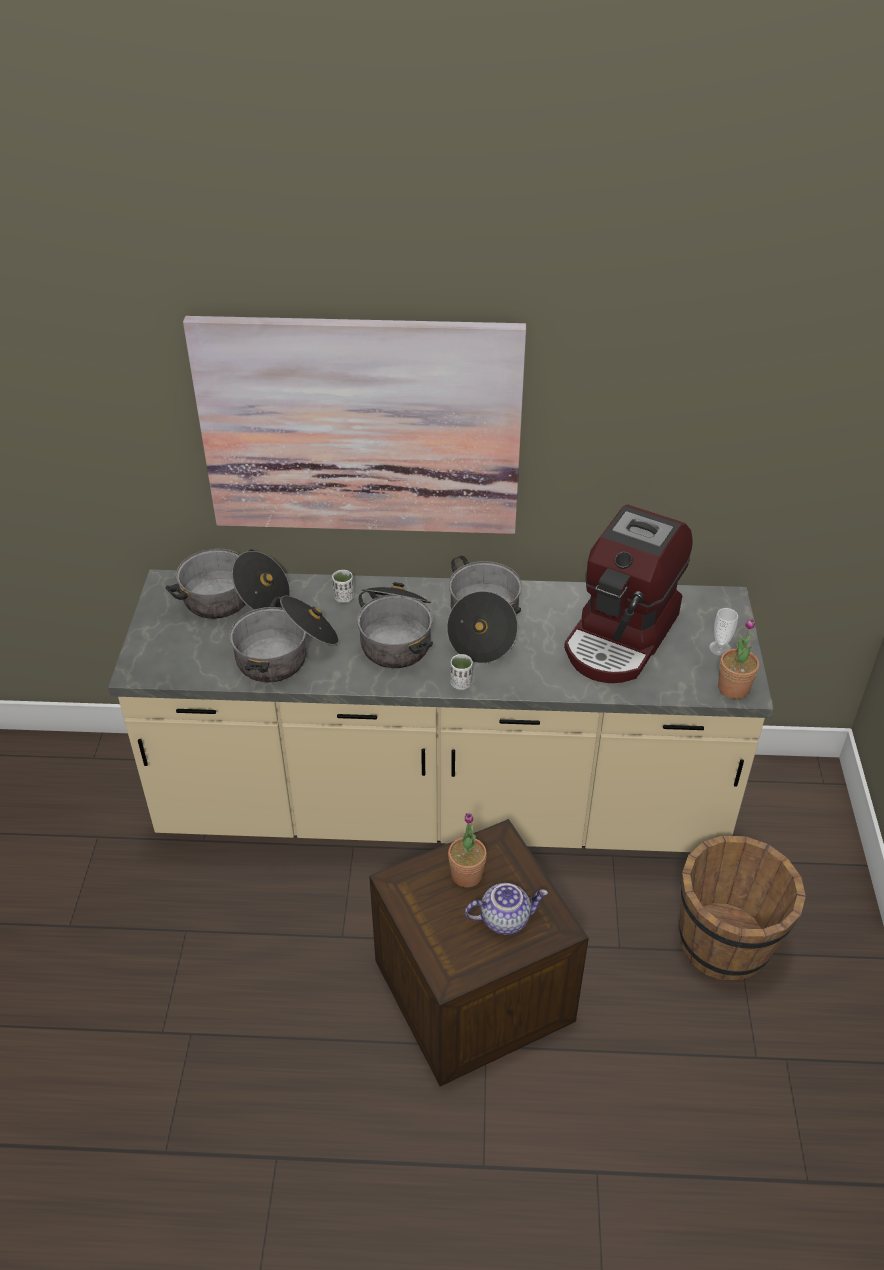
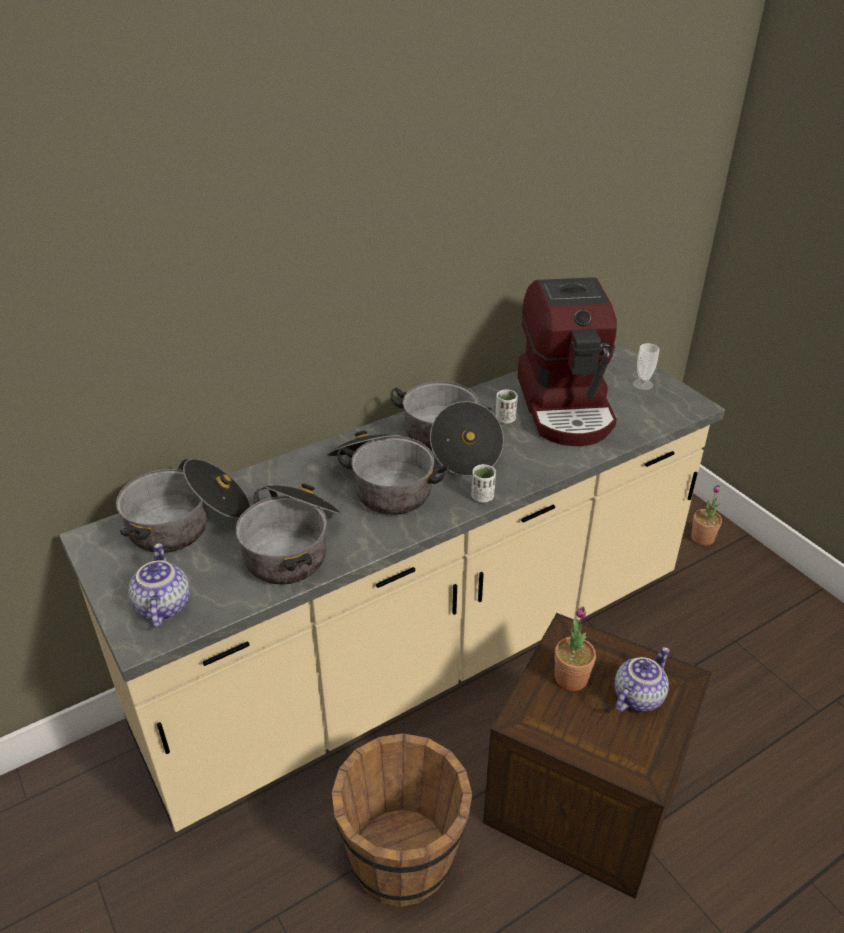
camera: 35 degrees left, 5 degrees down
(166, 655) = (162, 606): none -> teapot
(344, 598) = (299, 474): white cup -> white cup (505, 419)
(360, 428) = (280, 276): picture -> none
(725, 942) = (720, 639): brown bucket -> brown bucket (403, 856)
(733, 688) = (684, 407): potted plant -> potted plant (702, 538)

